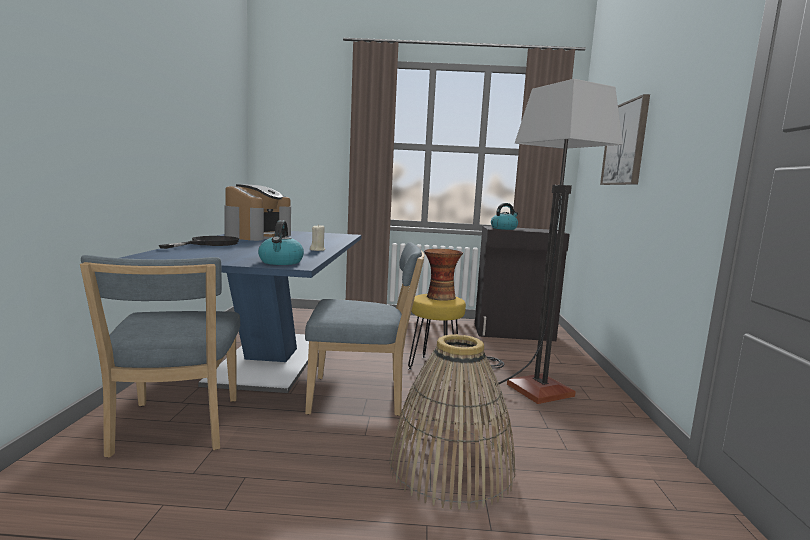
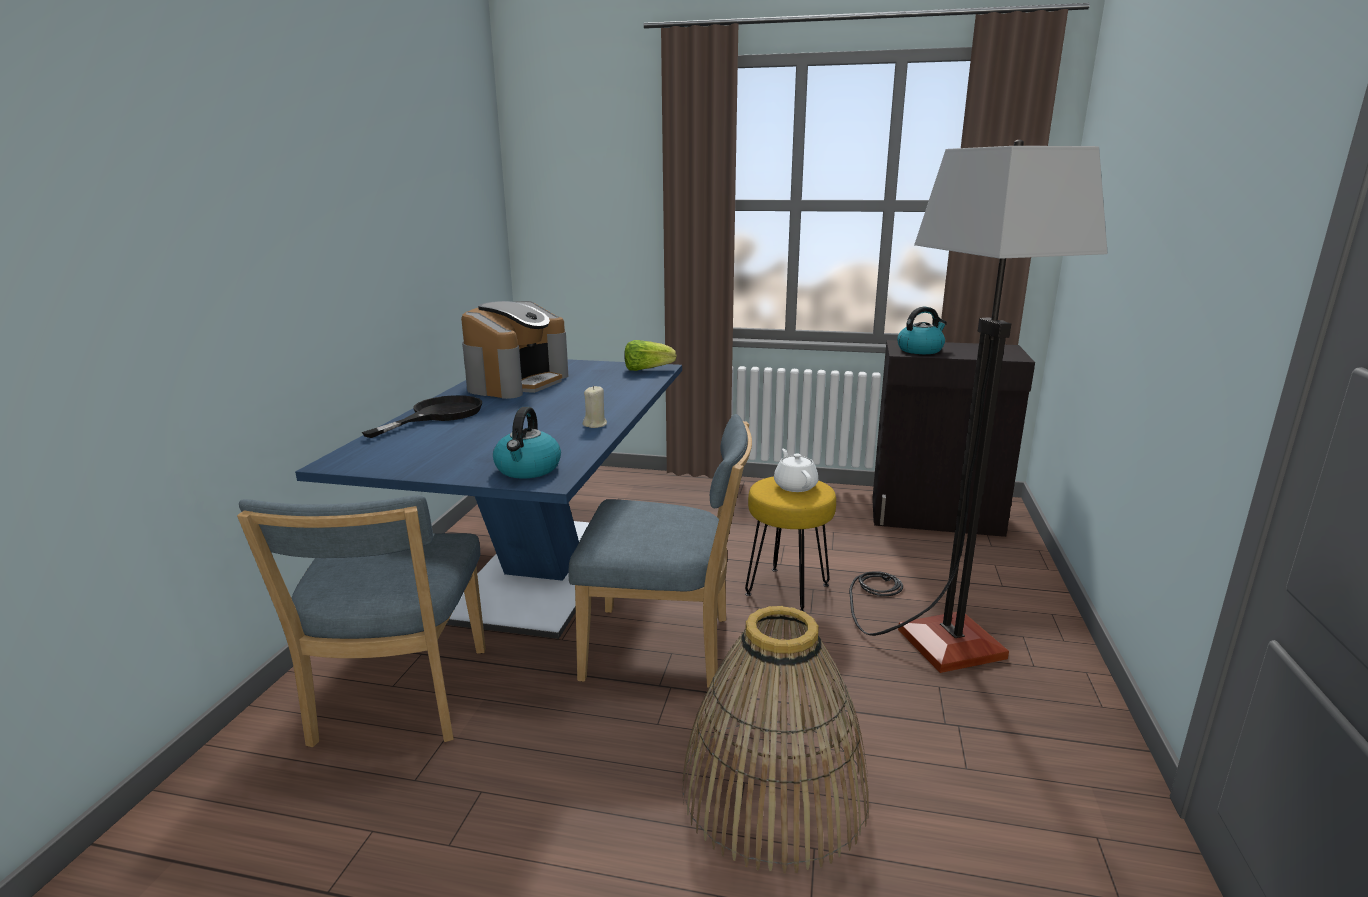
camera: 10 degrees right, 10 degrees up
(340, 235) = (647, 369): none -> lettuce
(440, 297) = (795, 486): vase -> white teapot
(625, 144) = (1138, 217): picture -> none

